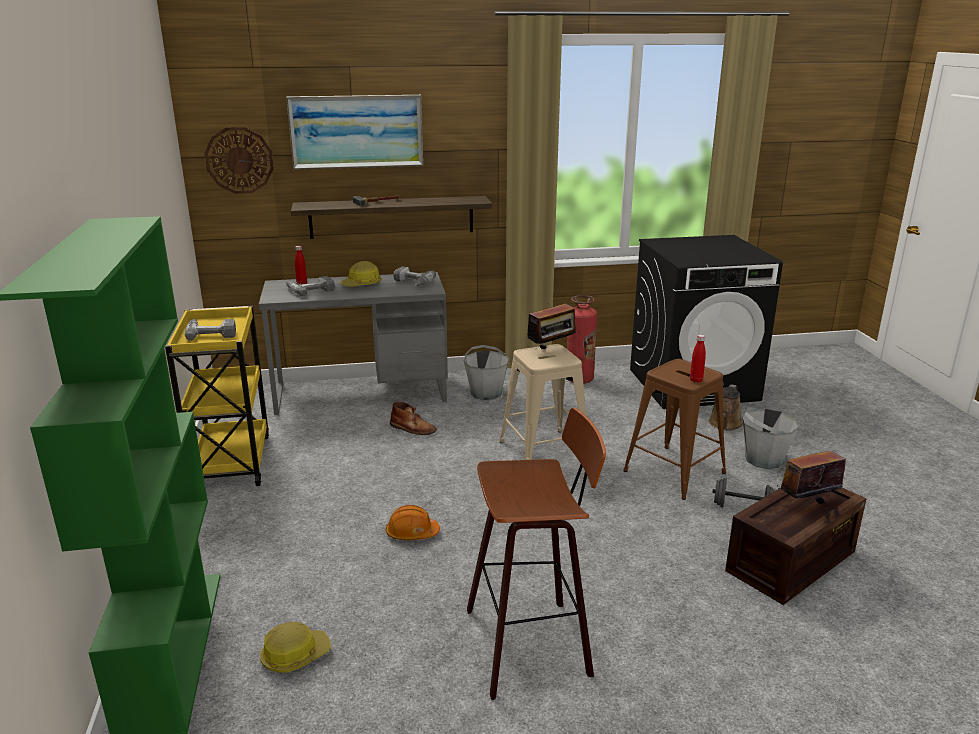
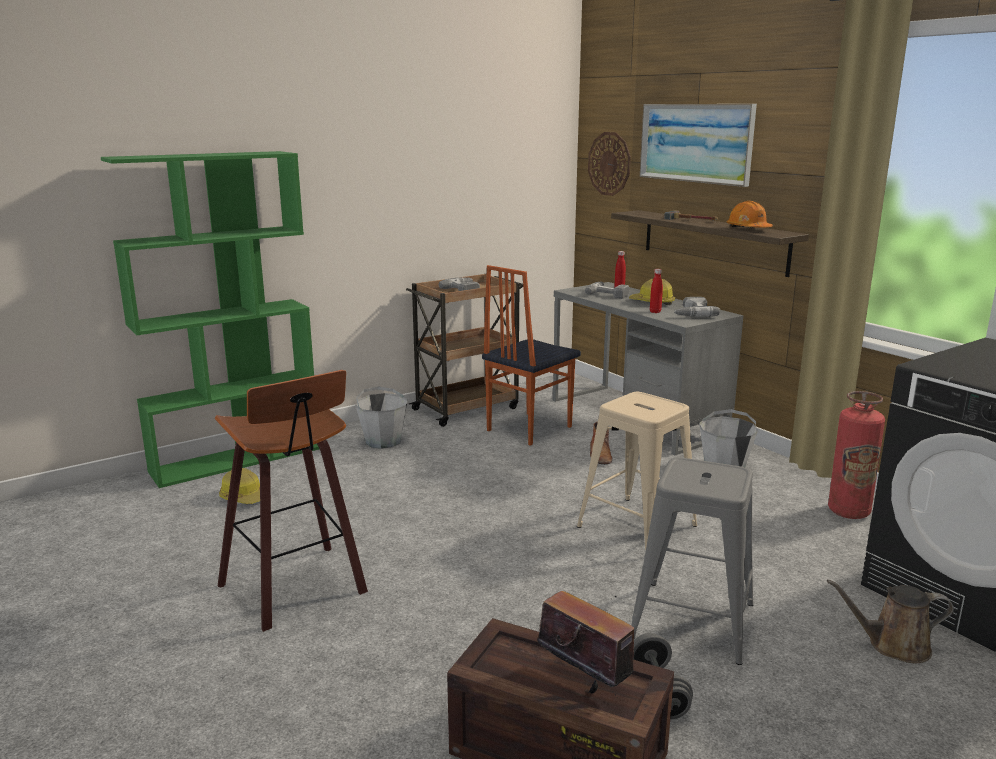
camera: 65 degrees right, 5 degrees down
(231, 461) = (467, 408): yellow cart -> brown cart
(322, 444) = (527, 428): none -> chair
(412, 533) = (424, 498): orange hard hat -> orange hard hat (748, 229)
(552, 349) = (667, 404): radio -> none
(675, 472) = (693, 621): brown stool -> grey stool
(696, 380) = (688, 486): red bottle -> red bottle (655, 312)
(763, 459) = (829, 698): grey bucket -> grey bucket (383, 441)

